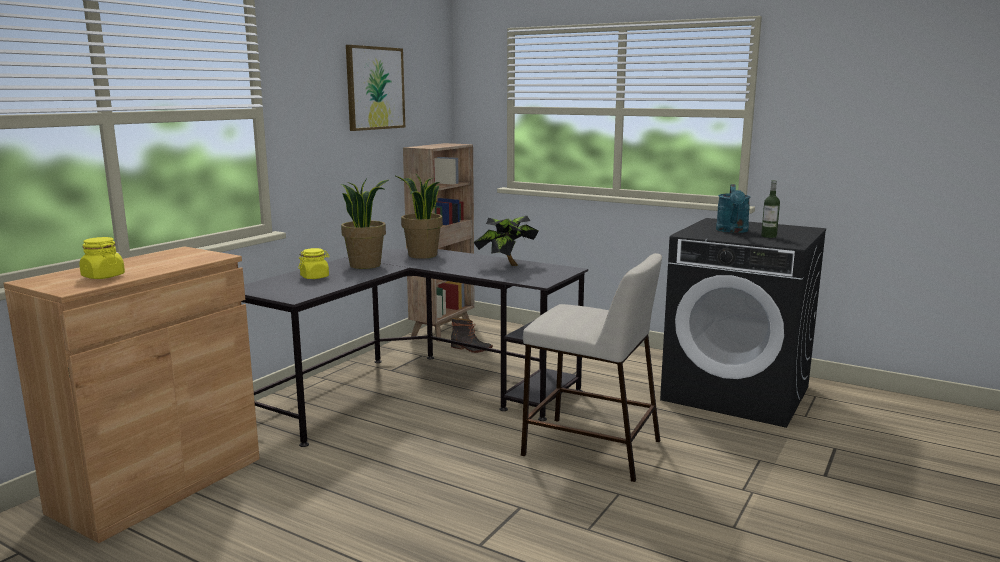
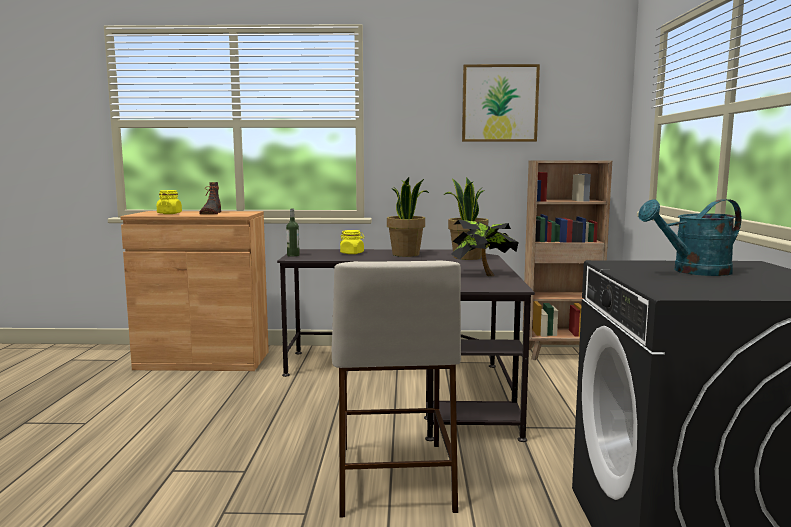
camera: 60 degrees right, 5 degrees down
(471, 349) = (540, 373): boot -> boot (210, 213)
(768, 236) = (706, 283): bottle -> bottle (293, 255)

